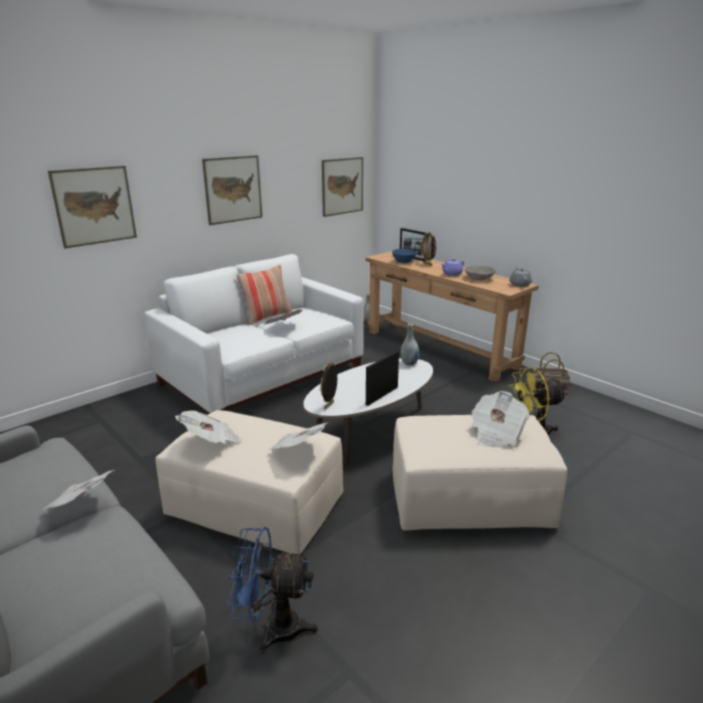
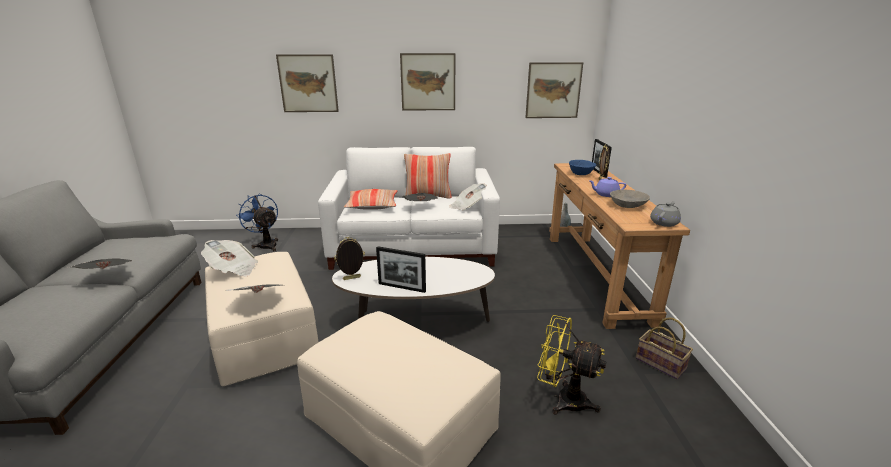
camera: 40 degrees right, 0 degrees up
(234, 339) = (372, 205): none -> pillow
(273, 627) = (137, 426): blue fan -> blue fan (266, 244)
(382, 396) = (402, 287): picture frame -> picture frame turned 150 degrees counterclockwise
(409, 363) = (476, 270): grey vase -> none
(496, 433) = (411, 366): newspaper -> newspaper (468, 206)

